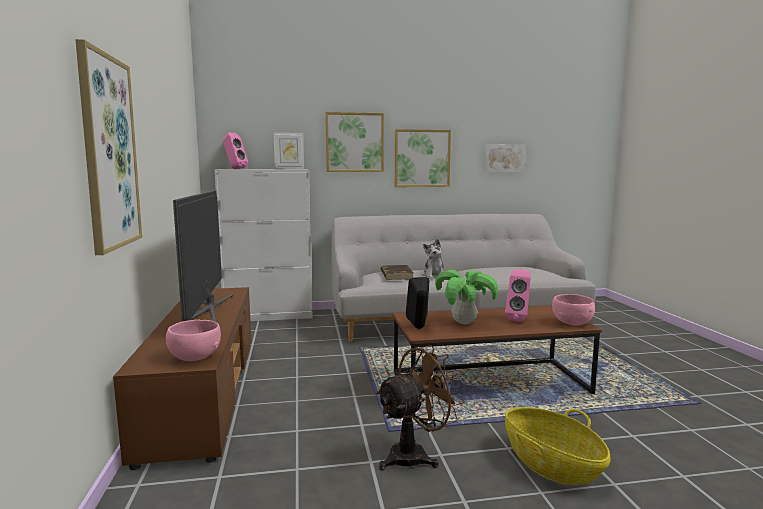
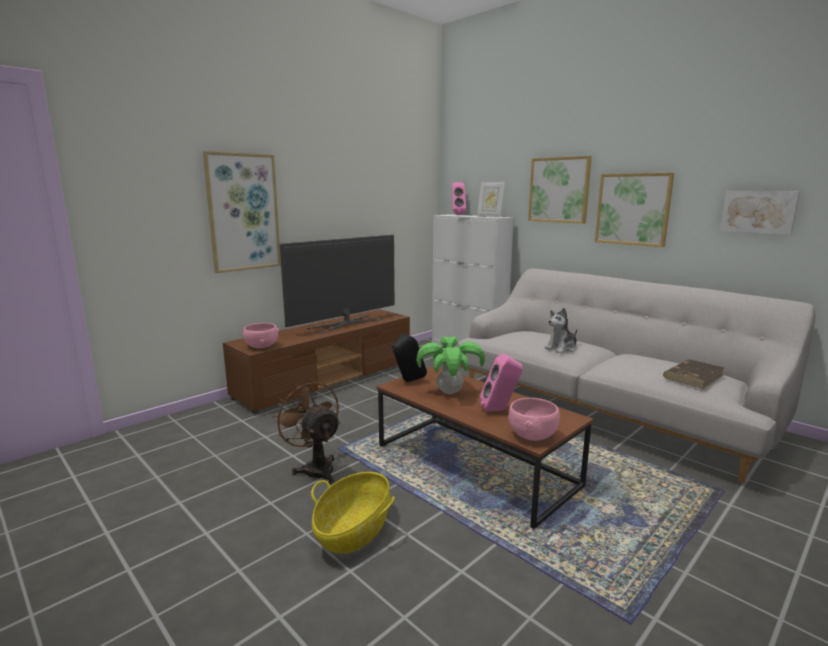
camera: 55 degrees right, 5 degrees up
(396, 275) = (528, 337): brown book -> brown book (693, 376)
(415, 455) = (315, 468): brown fan -> brown fan turned 150 degrees counterclockwise

